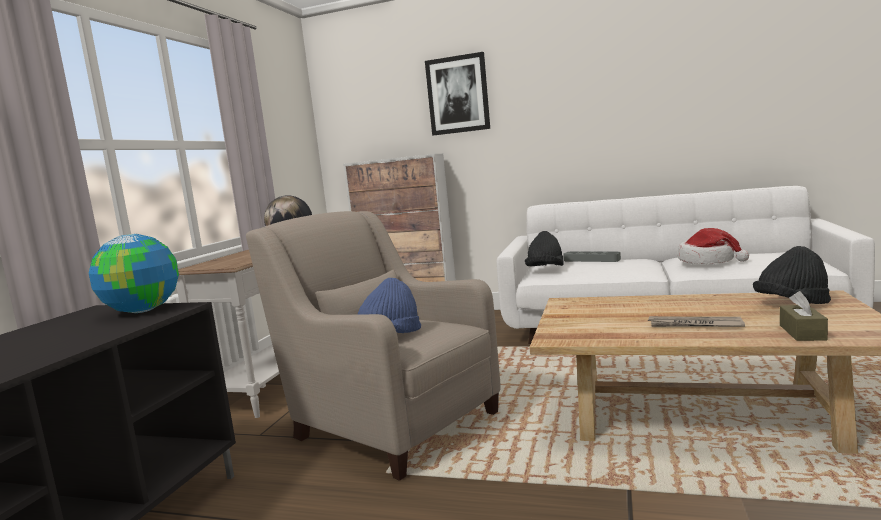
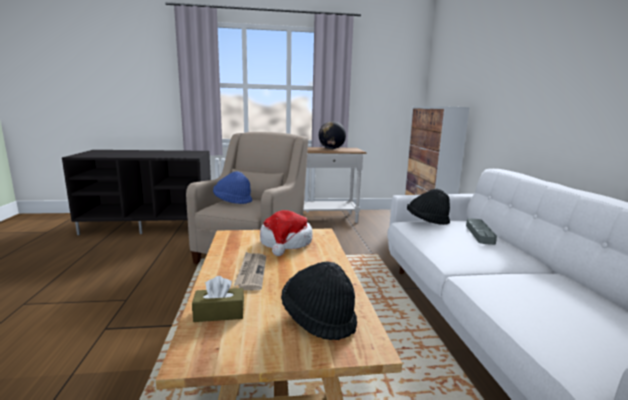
camera: 65 degrees right, 5 degrees up
(142, 310) = (191, 154): globe -> none
(458, 95) = (490, 54): picture -> none
(707, 261) = (522, 285): hat -> hat (286, 243)

